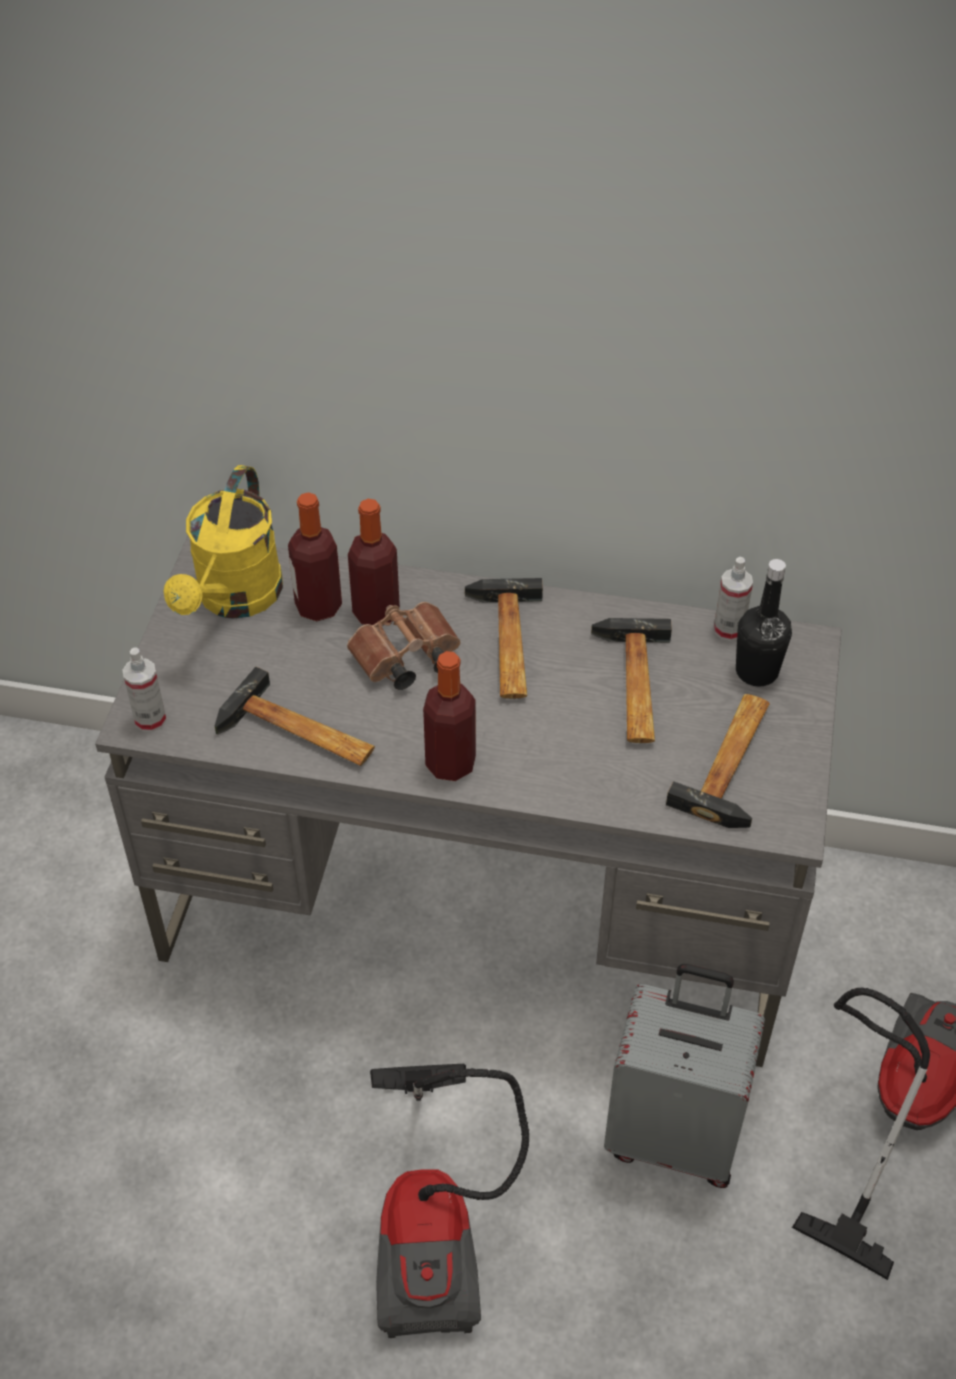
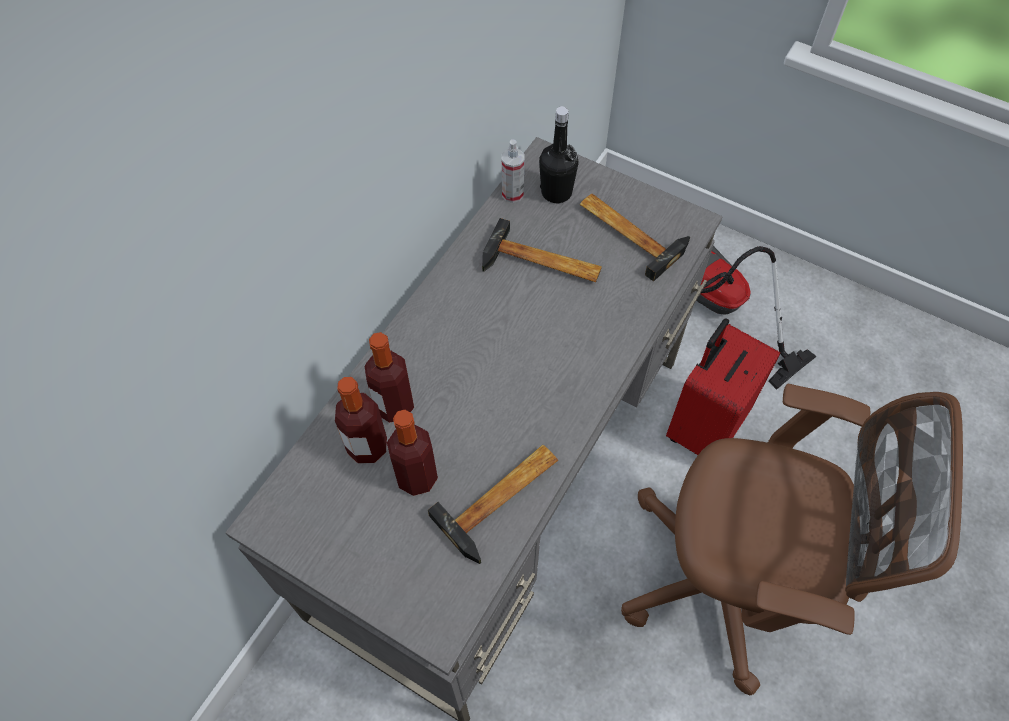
camera: 70 degrees left, 10 degrees up
(150, 719) = (439, 617): spray bottle -> none
(234, 600) = (328, 512): yellow watering can -> none
(404, 661) = (455, 401): brown binoculars -> none
(436, 1224) = (730, 585): vacuum cleaner -> brown office chair
(450, 763) = (571, 399): bottle -> bottle (417, 477)
(506, 645) = (469, 328): hammer -> none
(674, 1134) = (704, 427): grey suitcase -> red suitcase

